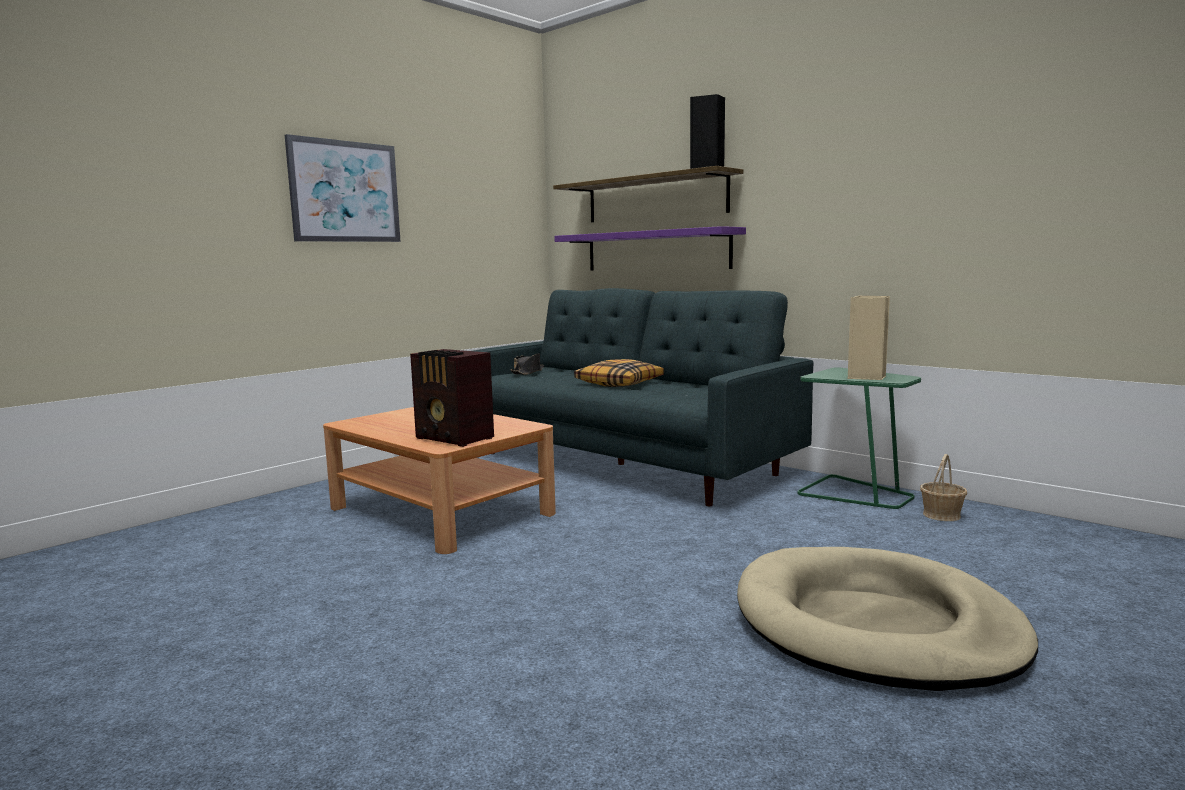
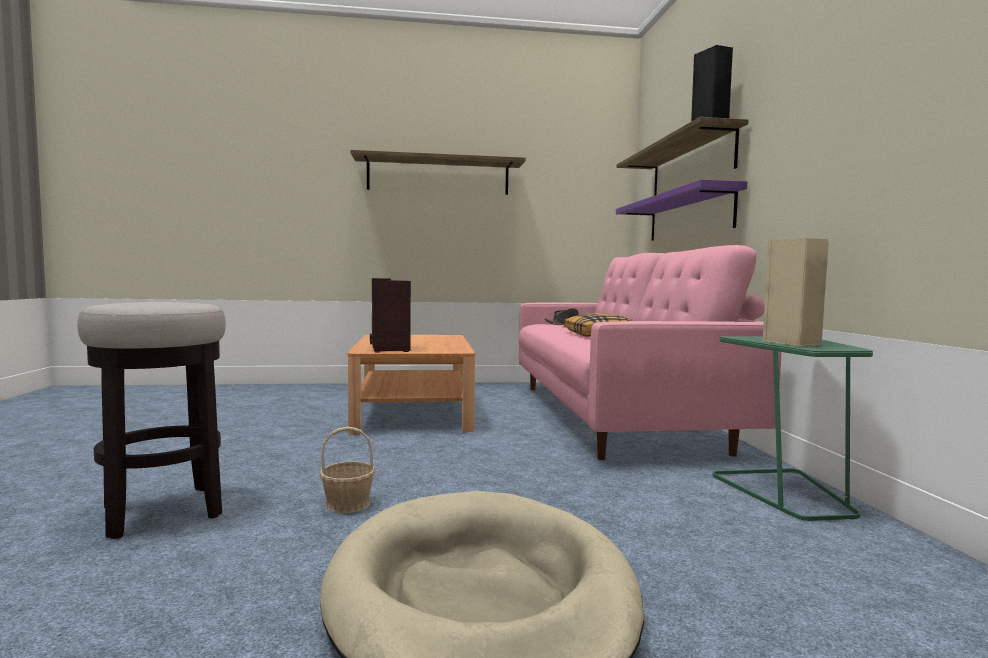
camera: 40 degrees right, 5 degrees down
(345, 191) = (438, 176): picture -> shelf
(495, 693) = (162, 511): none -> stool
(625, 462) = (613, 415): grey sofa -> pink sofa
(942, 515) = (855, 545): basket -> basket (348, 504)

